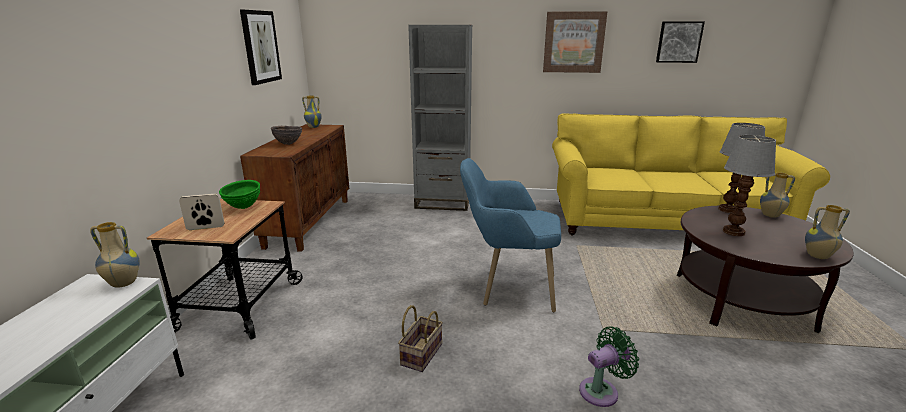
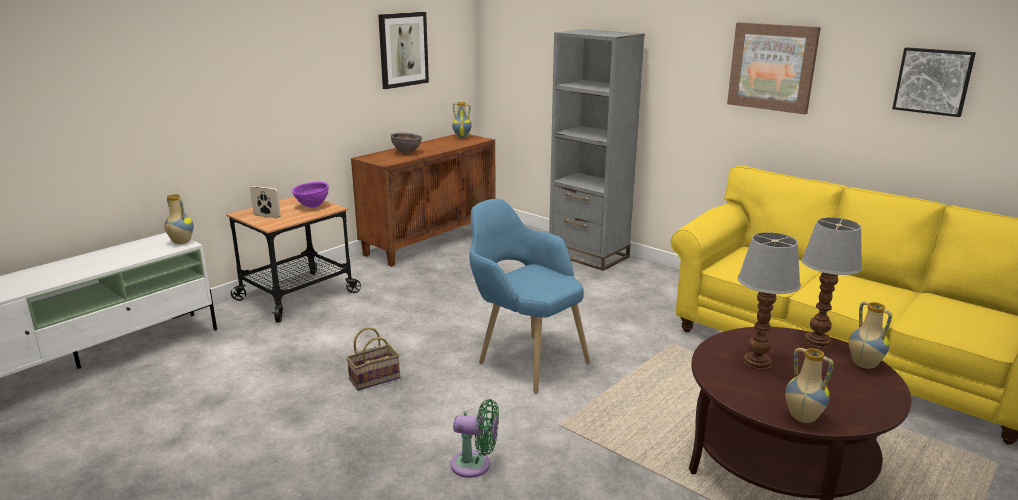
camera: 35 degrees right, 0 degrees up
(243, 207) = (312, 206): green bowl -> purple bowl

